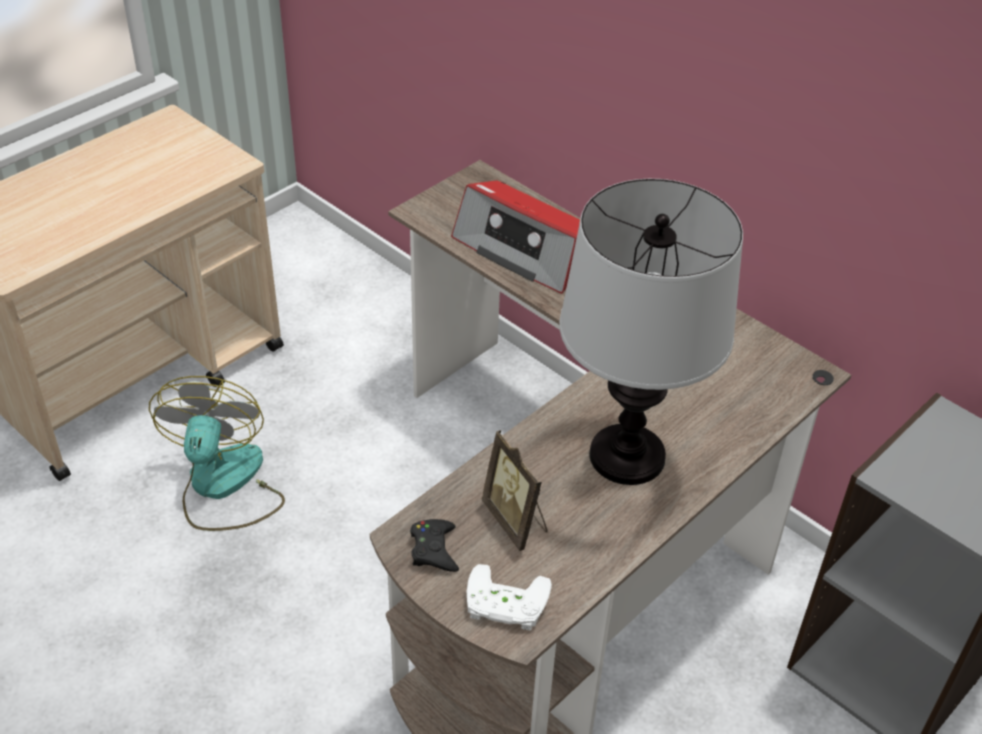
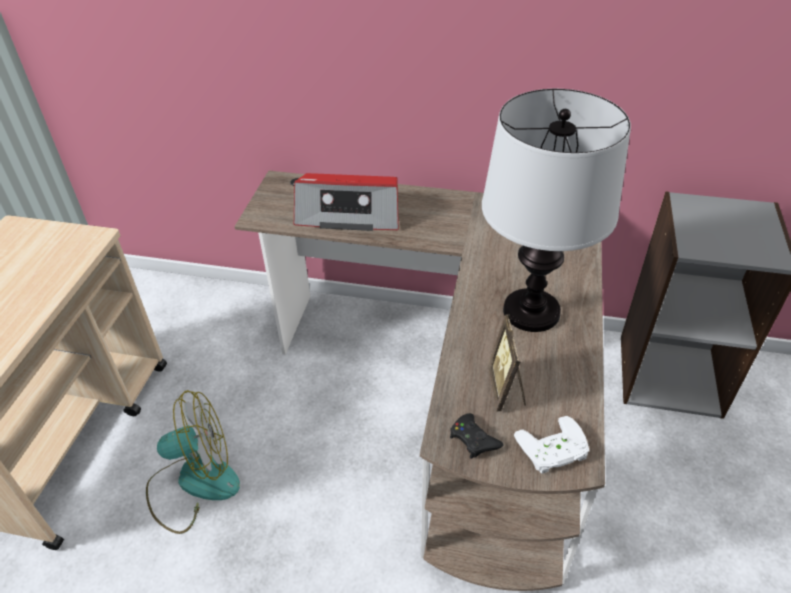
camera: 30 degrees left, 0 degrees up
(223, 486) = (193, 483): fan -> fan turned 105 degrees clockwise
(516, 521) = (506, 389): picture frame -> picture frame turned 60 degrees clockwise

